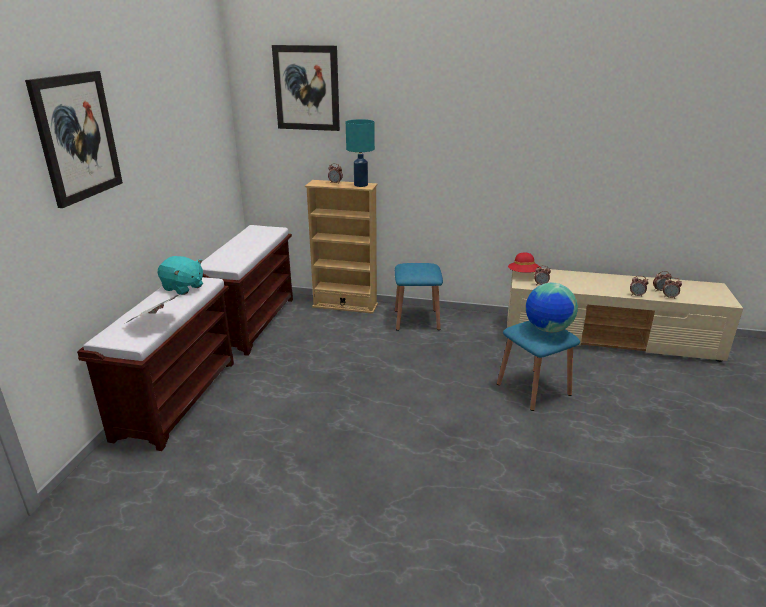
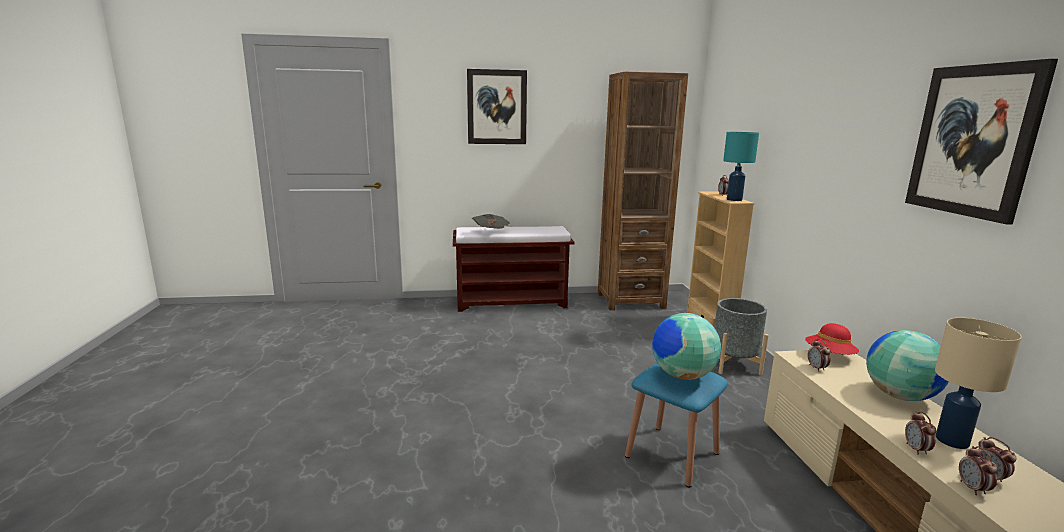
camera: 70 degrees right, 10 degrees down
(183, 288) = (545, 229): turquoise plush toy -> none
(252, 322) = (630, 301): brown bench -> brown bookcase
(307, 88) = (735, 102): picture -> picture (973, 141)
(416, 320) = (733, 364): blue stool -> grey planter
(579, 277) = (899, 395): none -> globe
(627, 284) = (951, 441): none -> beige table lamp

